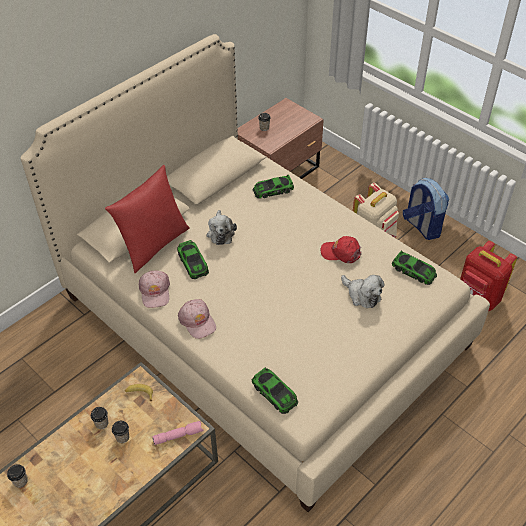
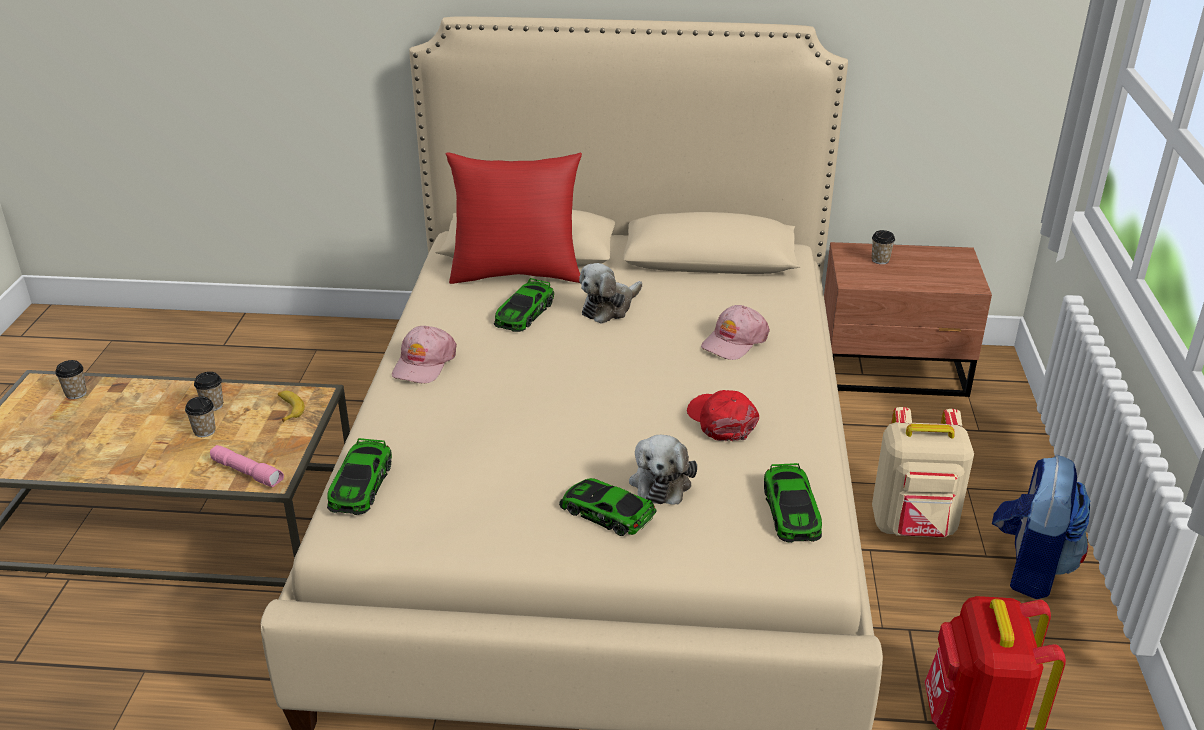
camera: 50 degrees right, 15 degrees down
(155, 292) = (436, 311): pink cap -> pink cap (734, 341)
(273, 190) = (755, 308): toy car -> toy car (606, 512)

